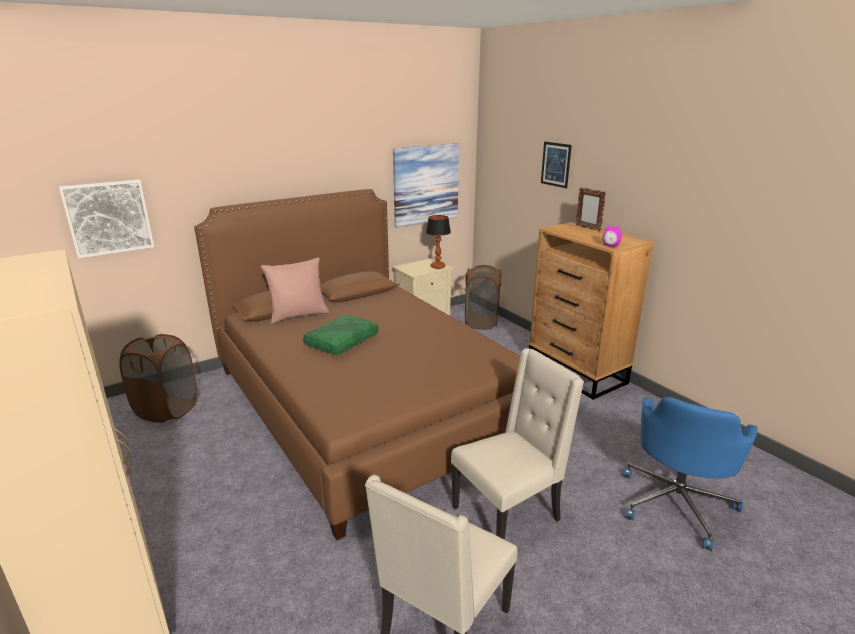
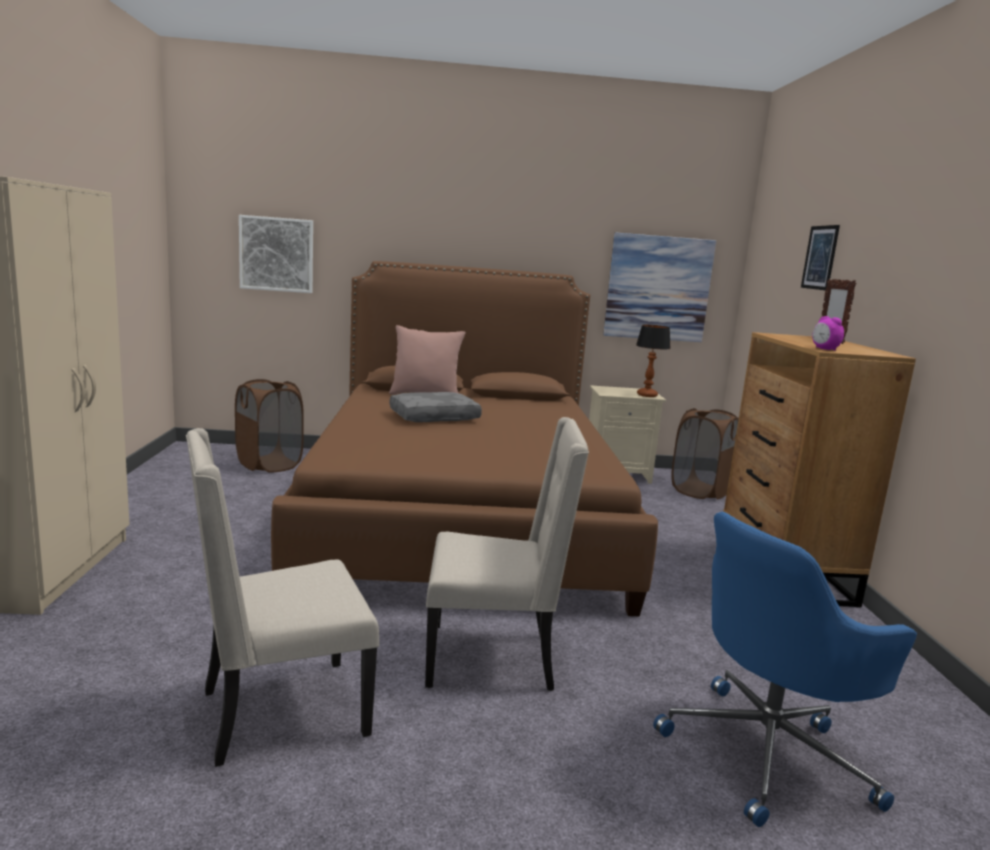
camera: 30 degrees right, 10 degrees down
(341, 341) = (434, 417): green pillow -> grey pillow

